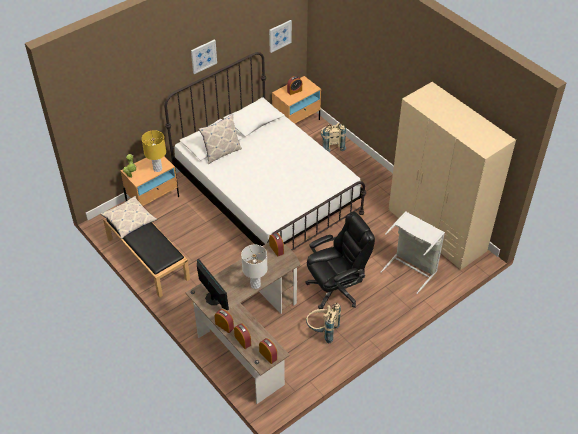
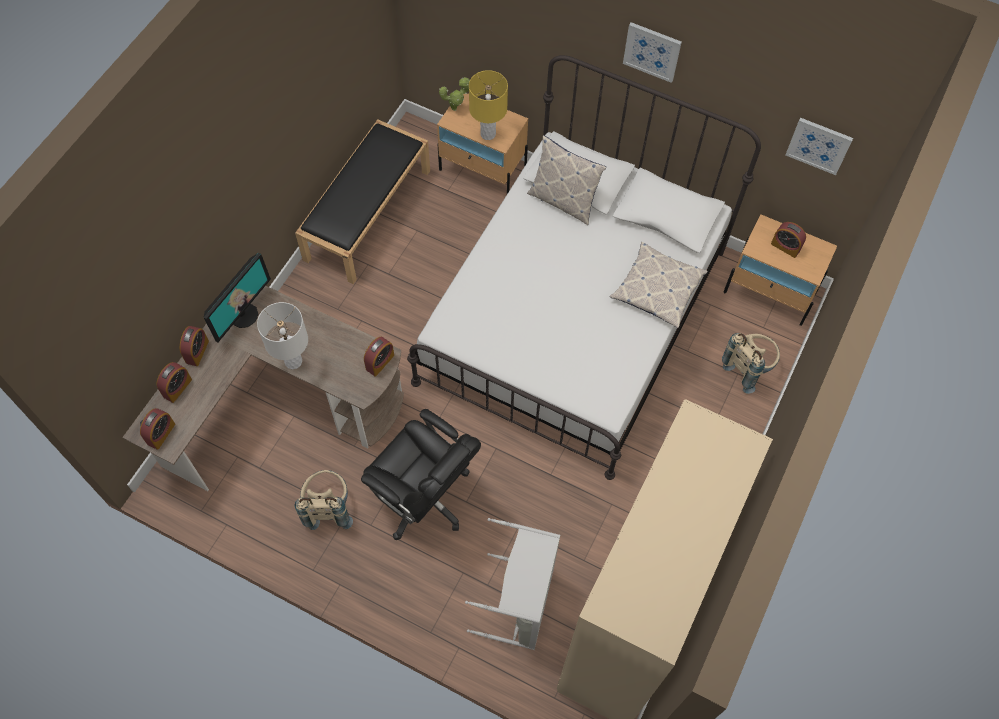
camera: 65 degrees right, 15 degrees up
(129, 220) = (384, 150): pillow -> pillow (657, 289)

